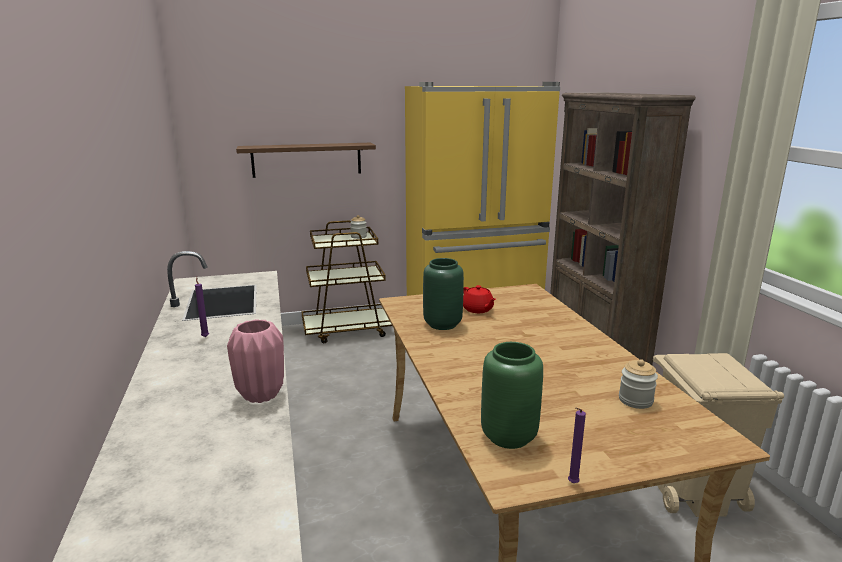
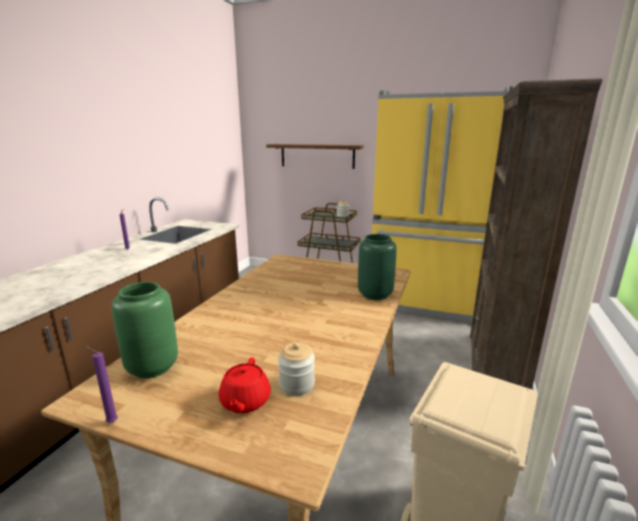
camera: 35 degrees right, 0 degrees up
(260, 395) = (76, 284): pink vase -> none
(443, 324) = (278, 279): green vase -> green vase (376, 295)
(478, 309) = (322, 276): red teapot -> red teapot (245, 402)

